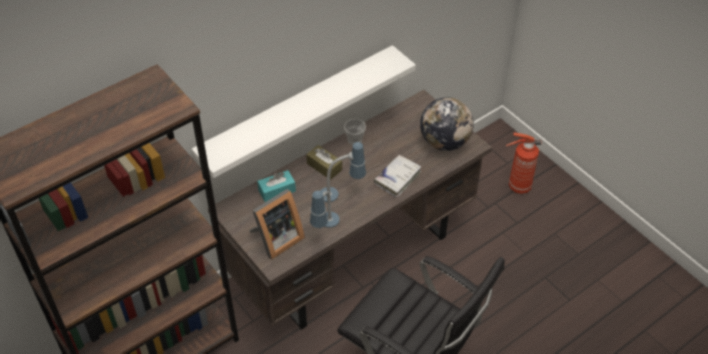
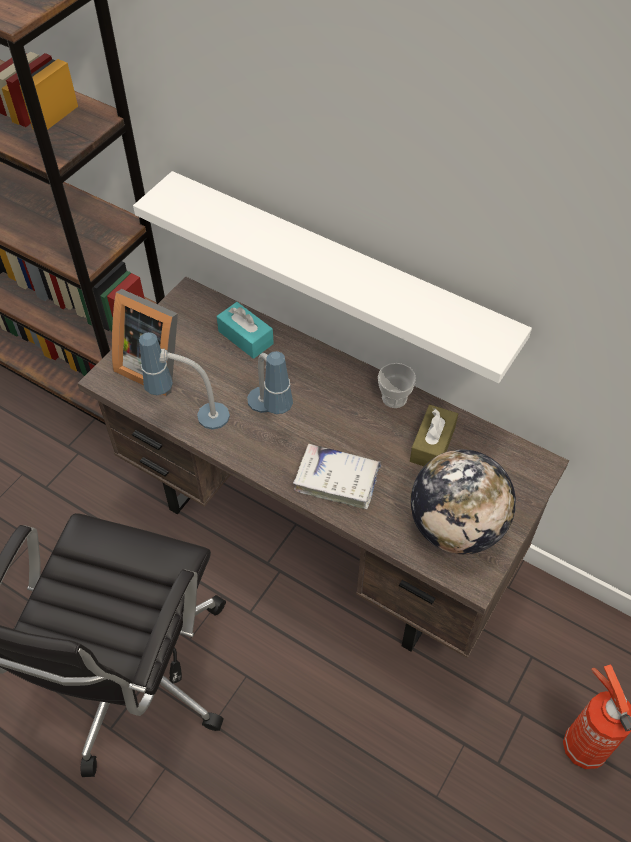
camera: 70 degrees right, 5 degrees up
(324, 167) = (318, 377): brown tissue box -> brown tissue box (432, 444)

